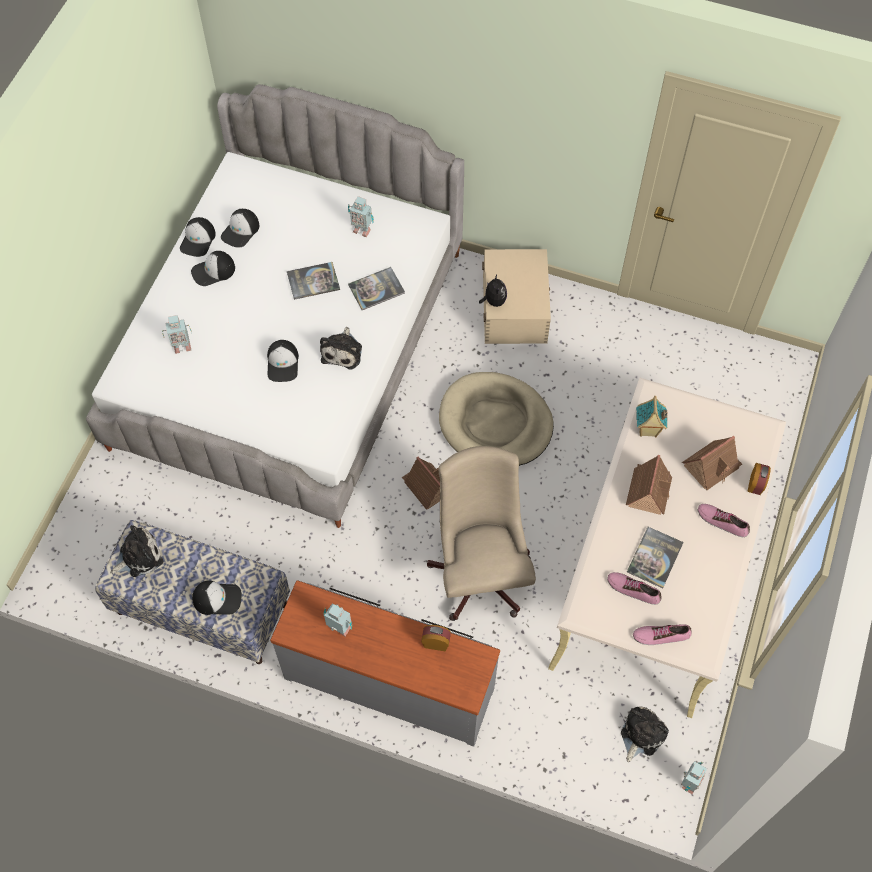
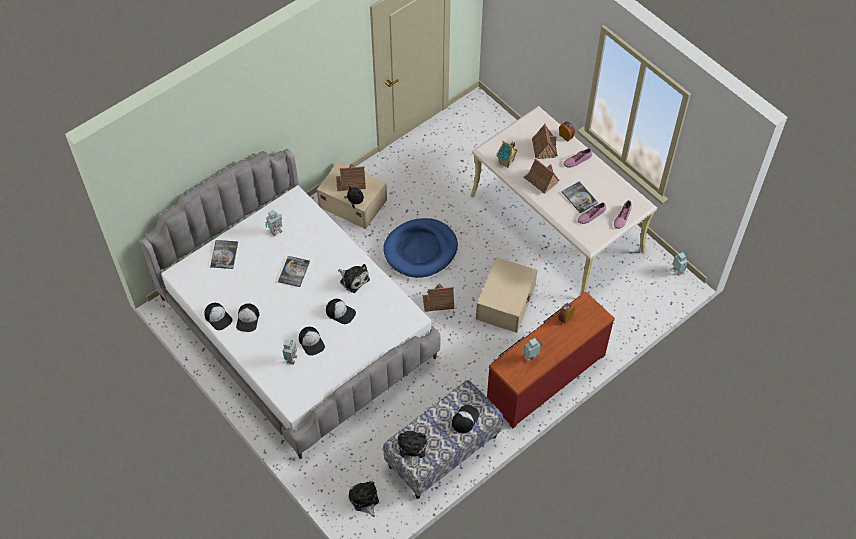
camera: 60 degrees left, 5 degrees down
(240, 231) = (229, 292): cap -> cap (311, 342)
(376, 289) = (322, 243): book -> book (224, 254)
(390, 681) = (545, 377): grey dresser -> red dresser
(480, 570) = (506, 302): beige office chair -> beige storage box
(495, 423) = (420, 250): beige dog bed -> blue dog bed
(521, 281) = (351, 182): none -> toy house
(641, 734) = (641, 278): plush toy -> plush toy (364, 500)

